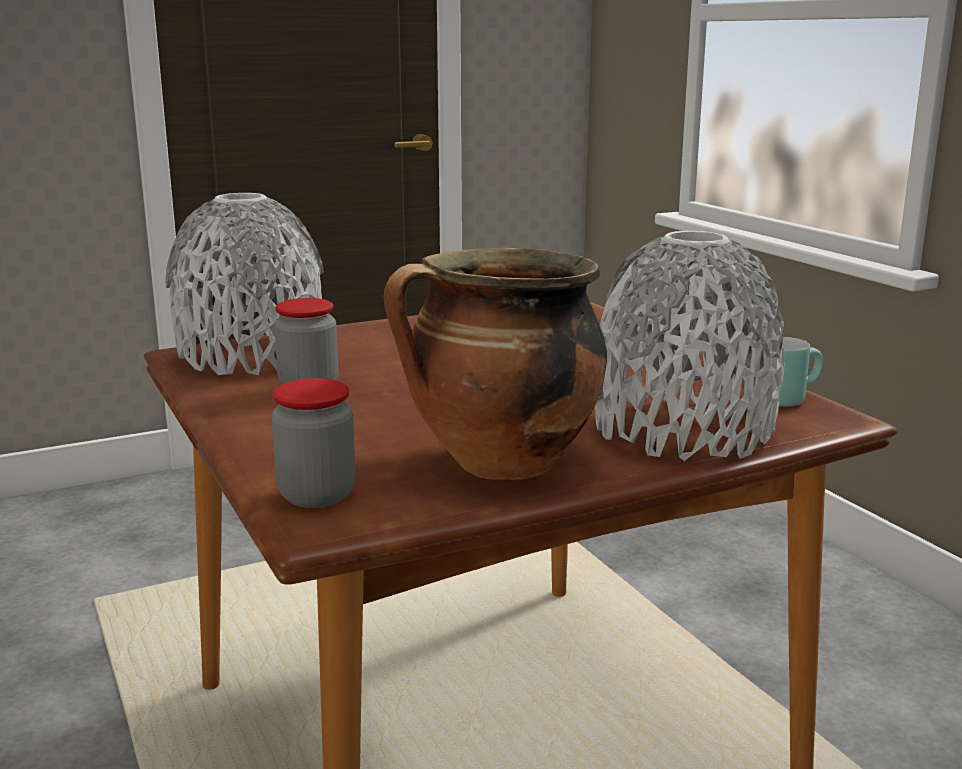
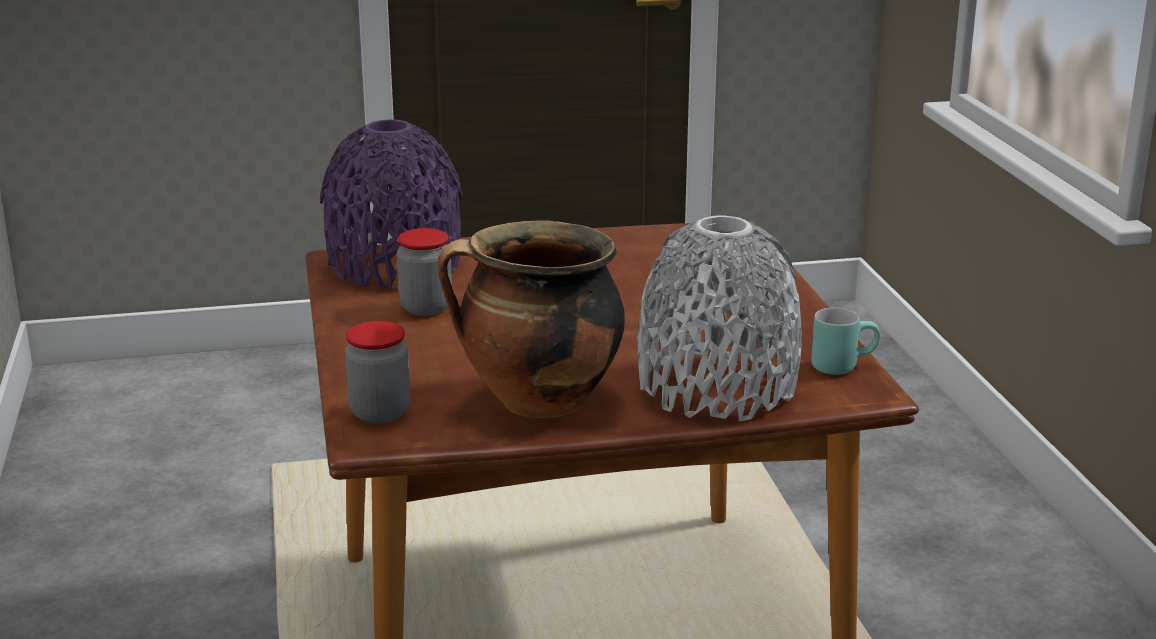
camera: 15 degrees right, 5 degrees up
(252, 355) = (395, 266): grey vase -> purple vase

